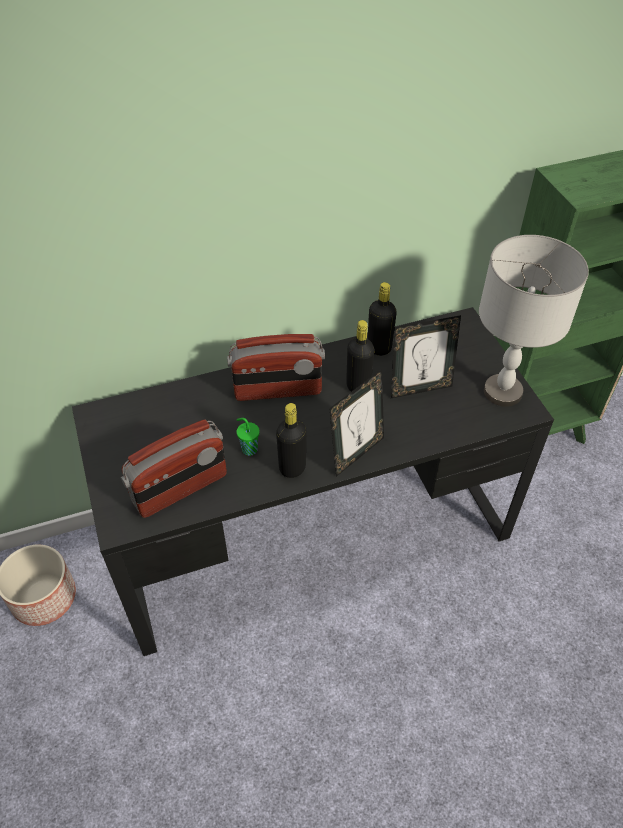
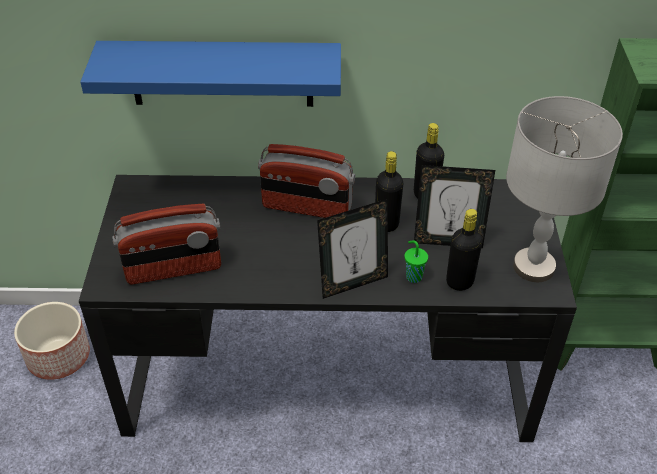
camera: 20 degrees right, 5 degrees down
(170, 281) = (221, 73): none -> blue shelf
(248, 449) = (253, 252): green cup -> green cup (413, 276)
(292, 468) = (285, 279): black bottle -> black bottle (459, 282)

